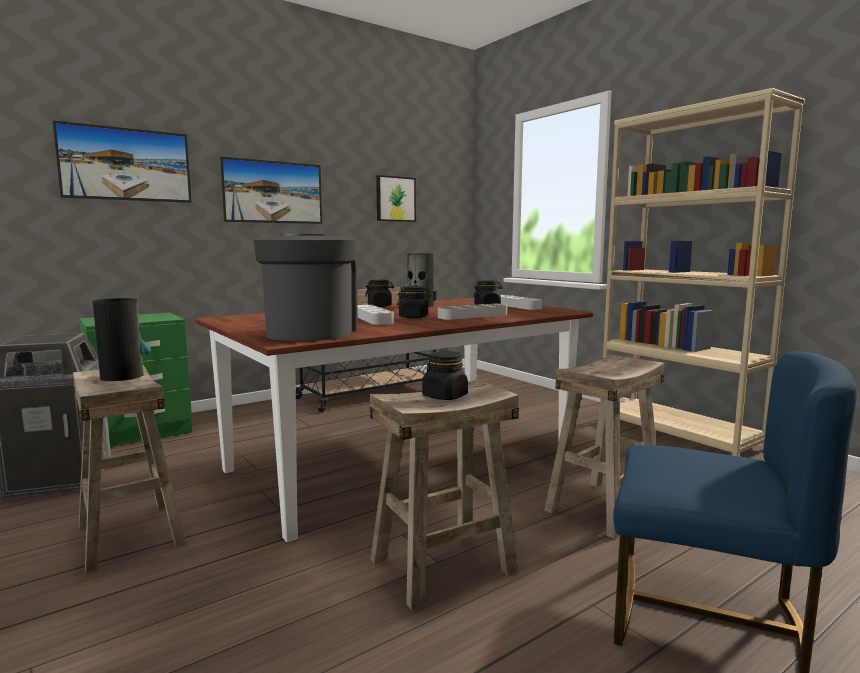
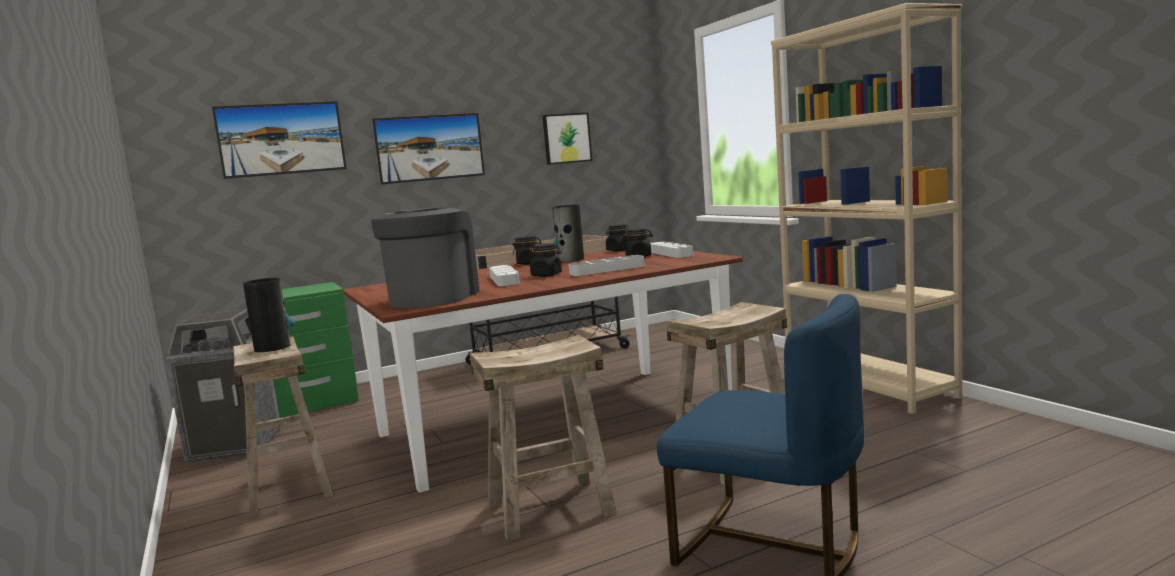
camera: 10 degrees right, 0 degrees up
(444, 396) = (535, 352): black jar -> black jar (619, 250)

